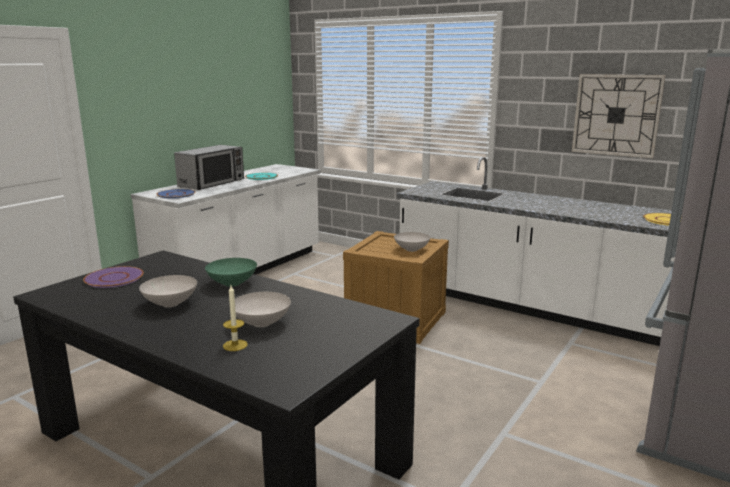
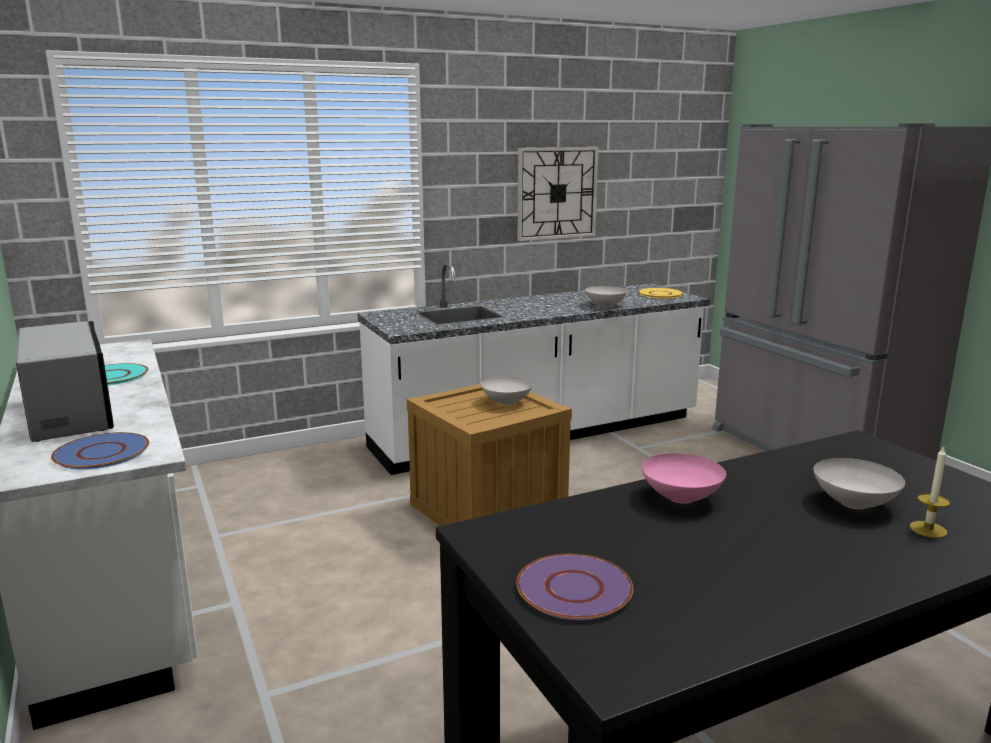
camera: 60 degrees left, 0 degrees up
(171, 303) = (747, 551): white bowl -> white bowl (604, 305)
(233, 283) = (681, 497): green bowl -> pink bowl

